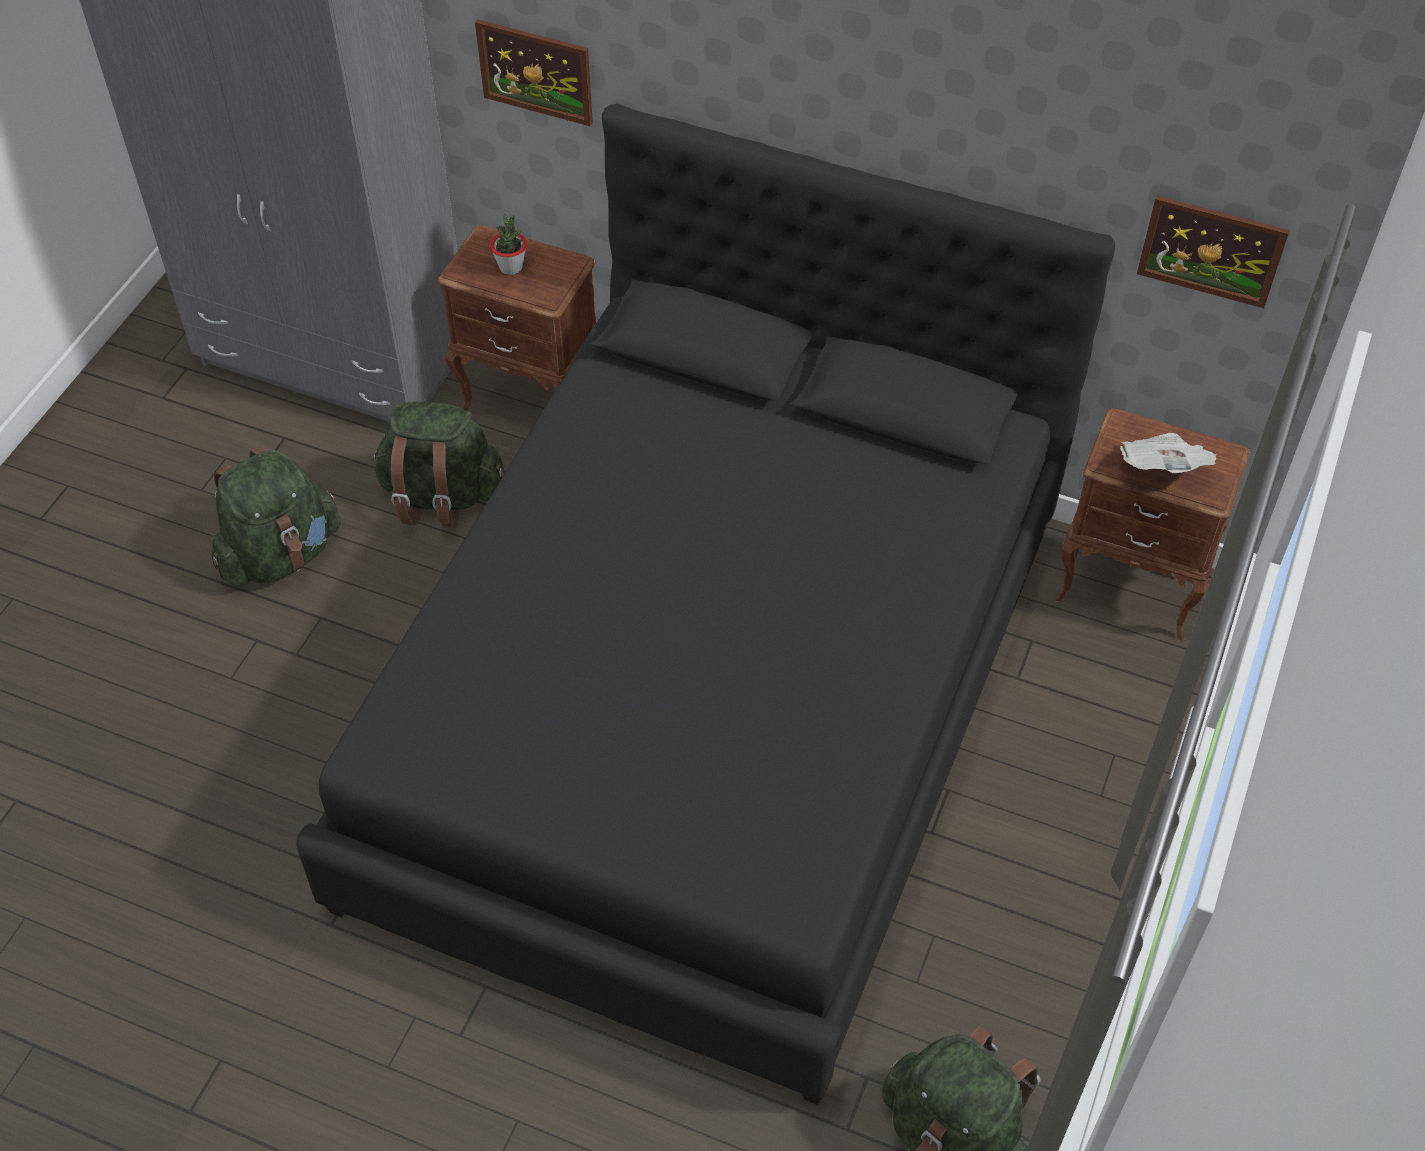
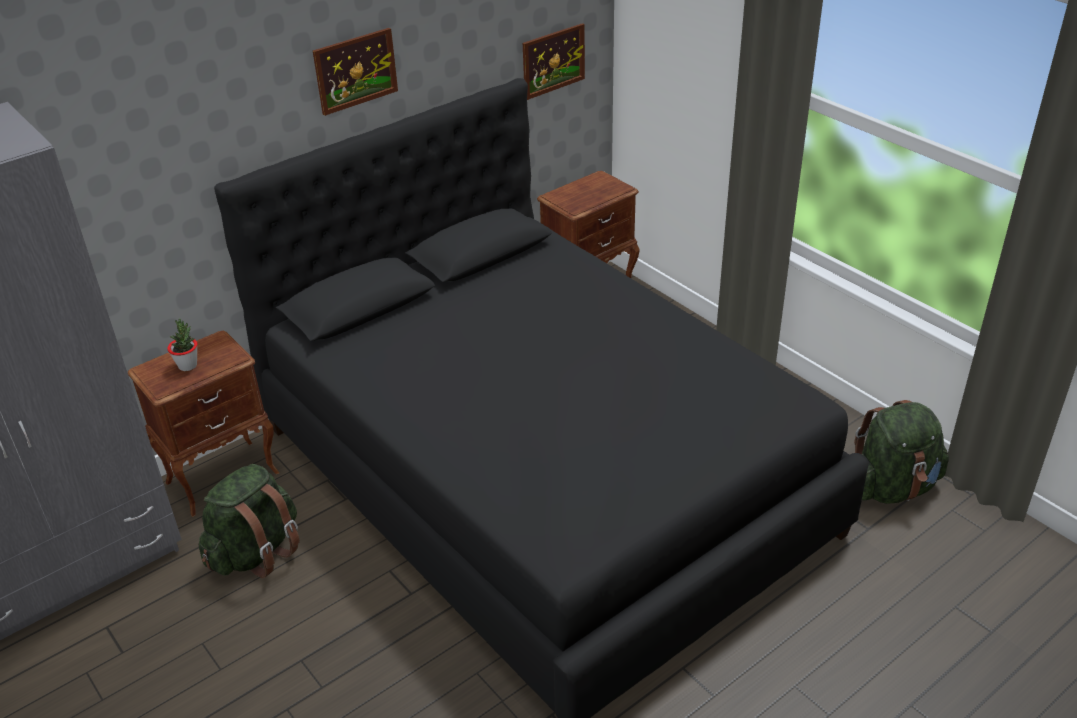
camera: 60 degrees left, 15 degrees down
(281, 555) = (219, 666): green backpack -> none
(535, 71) = (141, 205): picture -> picture (355, 71)
(1162, 470) = (593, 195): newspaper -> none

